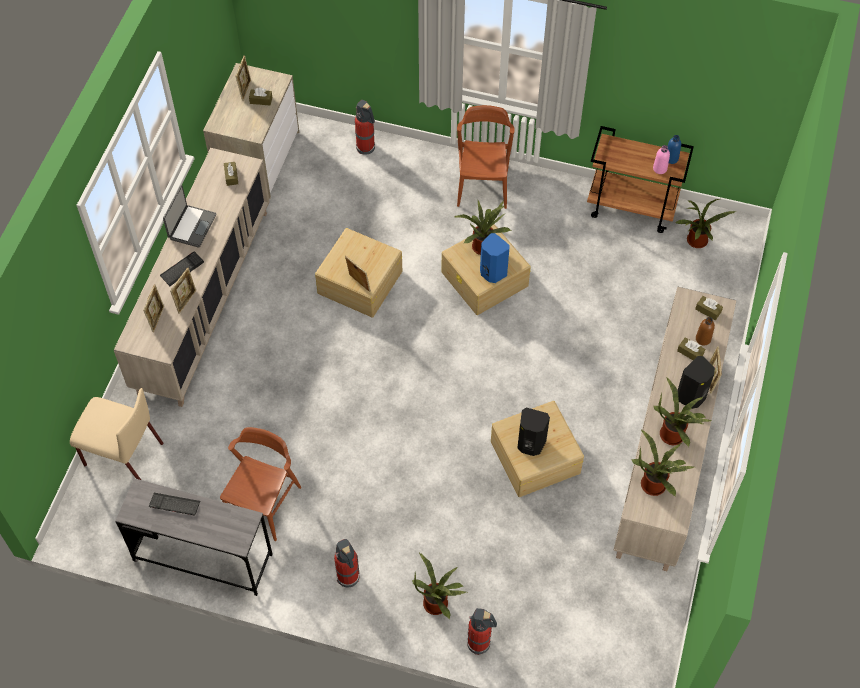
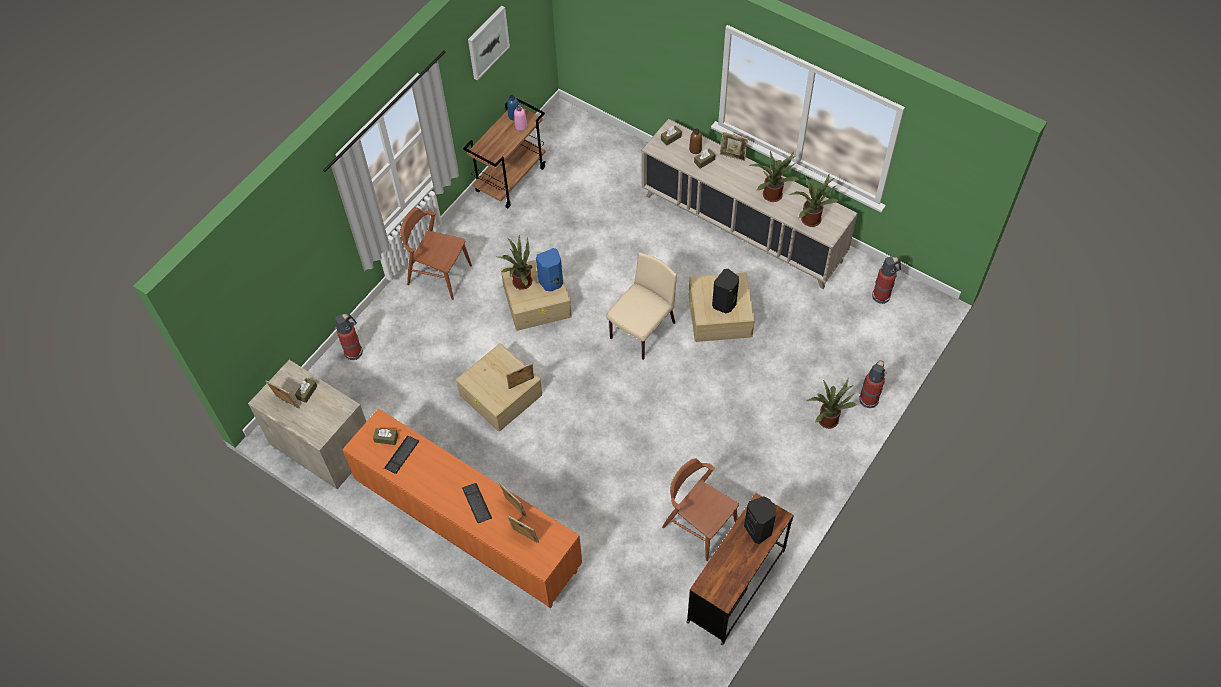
camera: 70 degrees left, 0 degrees up
(122, 454) = (609, 633): beige chair -> beige chair (642, 331)
(174, 504) = (727, 560): keyboard -> keyboard (402, 455)
(191, 226) = (430, 485): laptop -> none
(203, 301) = (468, 528): beige cabinet -> orange cabinet
(203, 558) = (736, 586): grey desk -> brown desk
(348, 578) = (787, 477): fire extinguisher -> fire extinguisher (882, 296)
(685, 63) = (487, 42): none -> picture
(691, 397) = (743, 172): black speaker -> black speaker (759, 530)
(697, 242) = (563, 148): potted plant -> none

